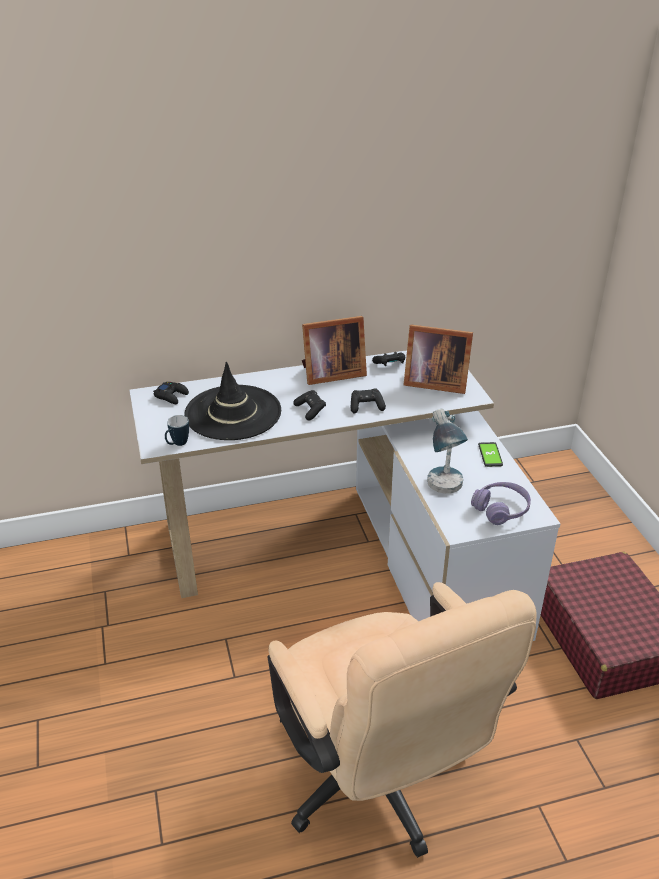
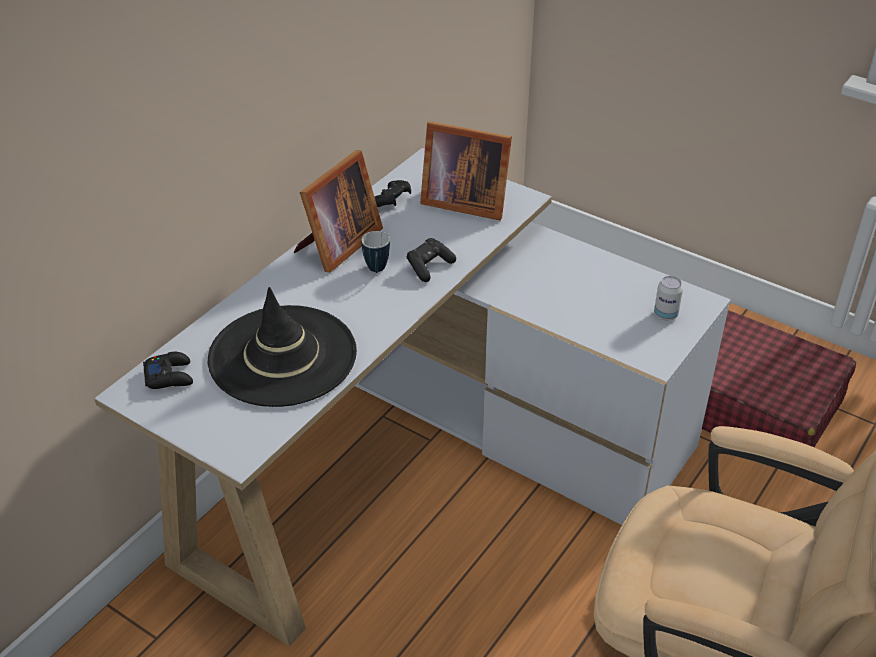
camera: 40 degrees left, 5 degrees up
(177, 444) = (265, 436): mug -> mug (376, 271)
(310, 410) = (372, 304): black game controller -> none
(433, 382) = (463, 201): picture frame -> picture frame turned 45 degrees clockwise
(443, 492) = (593, 327): table lamp -> none
(490, 455) = (586, 260): phone -> none
(501, 509) = (665, 314): purple headphones -> can

